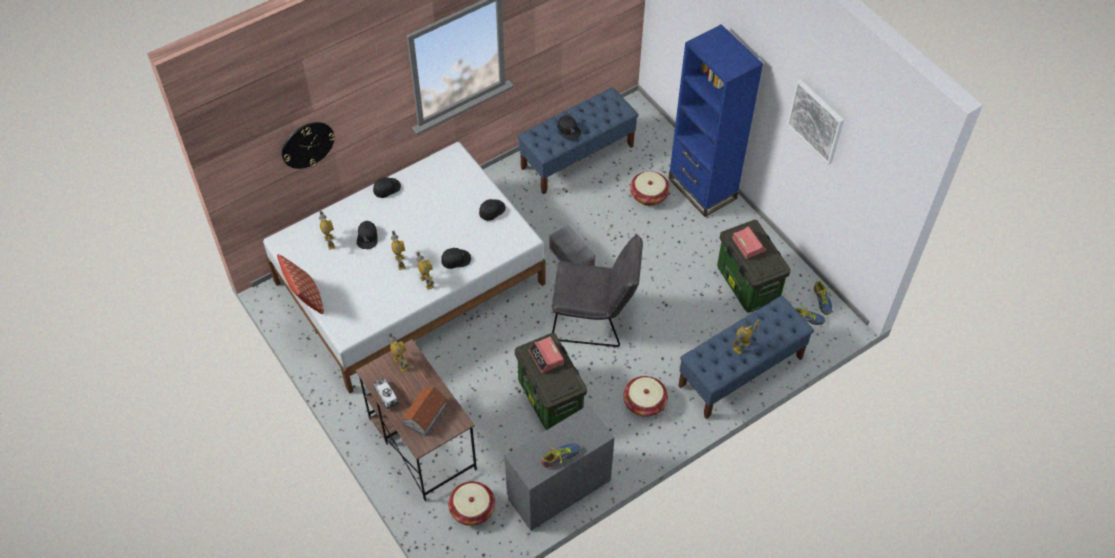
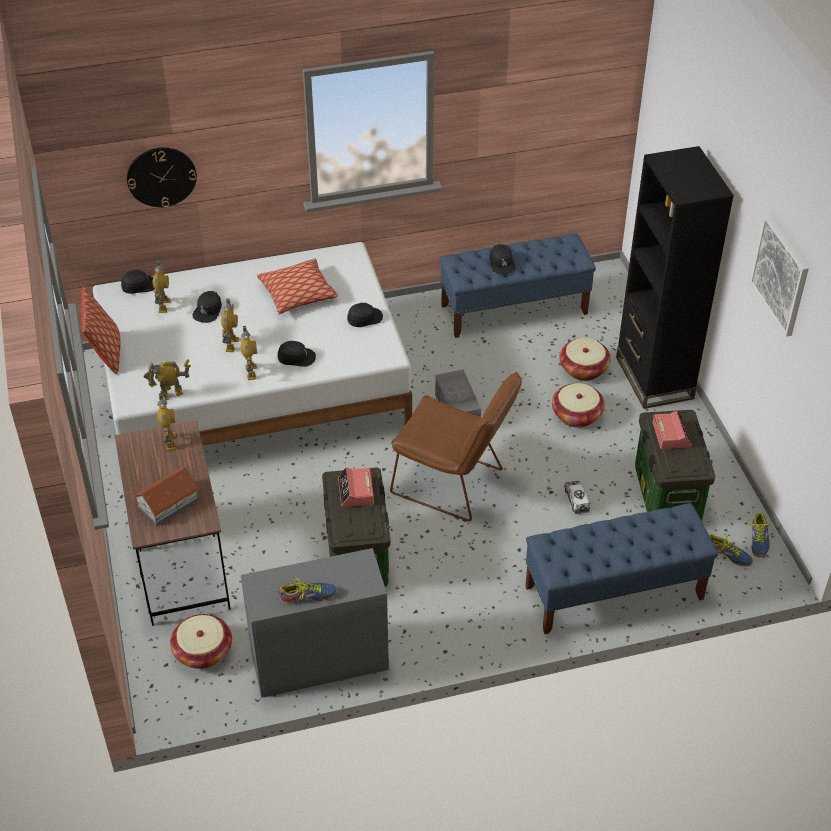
camera: 20 degrees right, 10 degrees down
(386, 188) = (255, 268): black cap -> black cap (139, 285)
(386, 395) = (135, 471): toy truck -> toy truck (576, 500)
(430, 203) = (297, 294): none -> pillow
(594, 319) = (454, 484): grey chair -> brown chair
(644, 402) = (473, 593): basket -> basket (576, 415)
(702, 188) = (654, 378): blue bookcase -> black bookcase
(742, 347) = (610, 546): toy robot -> toy robot (171, 395)

